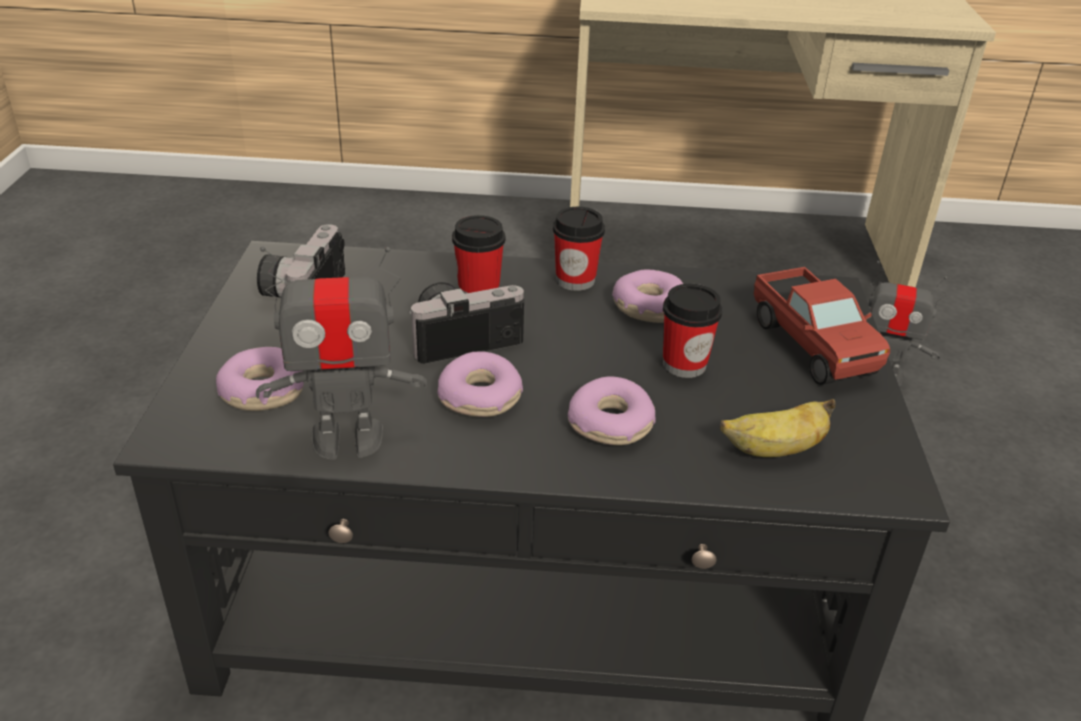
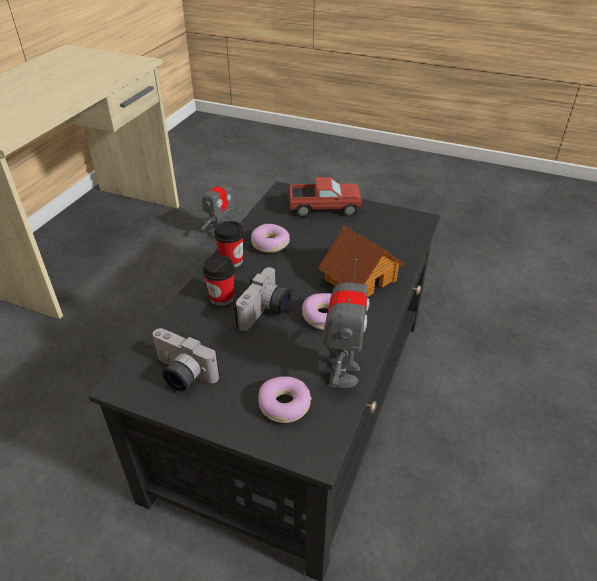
camera: 70 degrees left, 5 degrees up
(462, 337) = (266, 313): camera -> camera turned 150 degrees counterclockwise
(611, 424) = (359, 279): donut -> toy house
(684, 364) = (323, 246): cup -> none
(774, 450) = (391, 240): banana -> none

